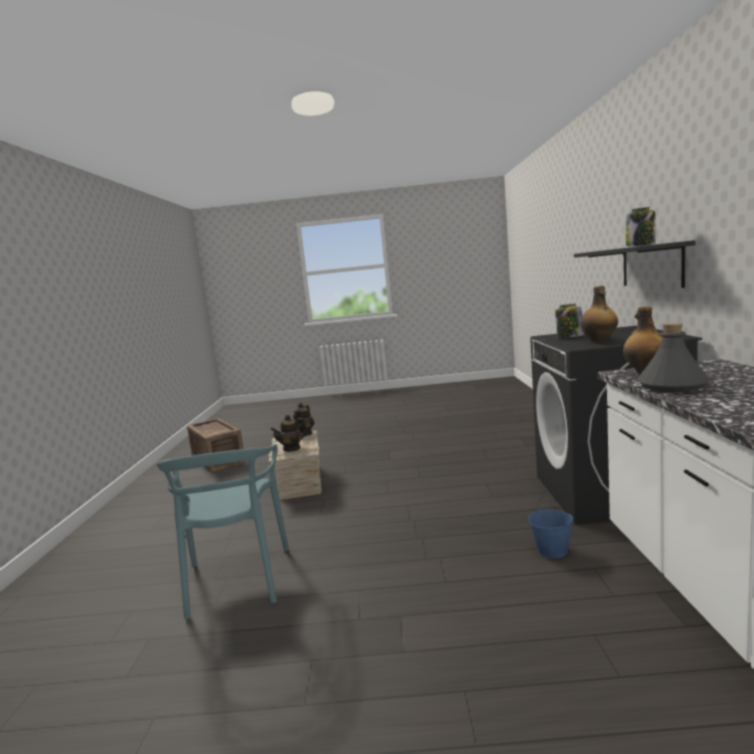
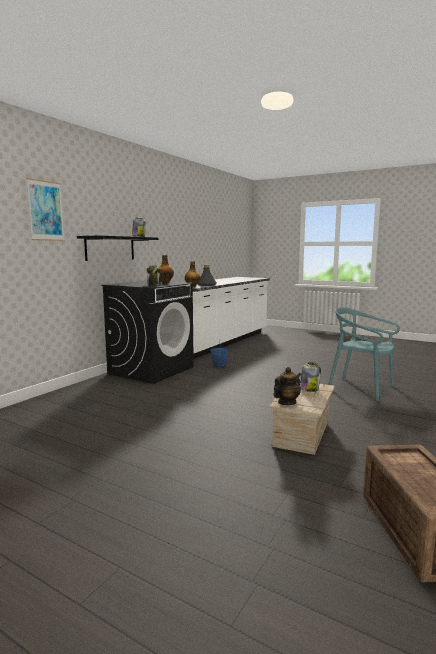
camera: 150 degrees left, 0 degrees up
(236, 580) = (361, 388): turquoise chair -> turquoise chair turned 75 degrees counterclockwise
(292, 448) = (309, 389): teapot -> jar
(598, 222) = (46, 211): none -> picture

